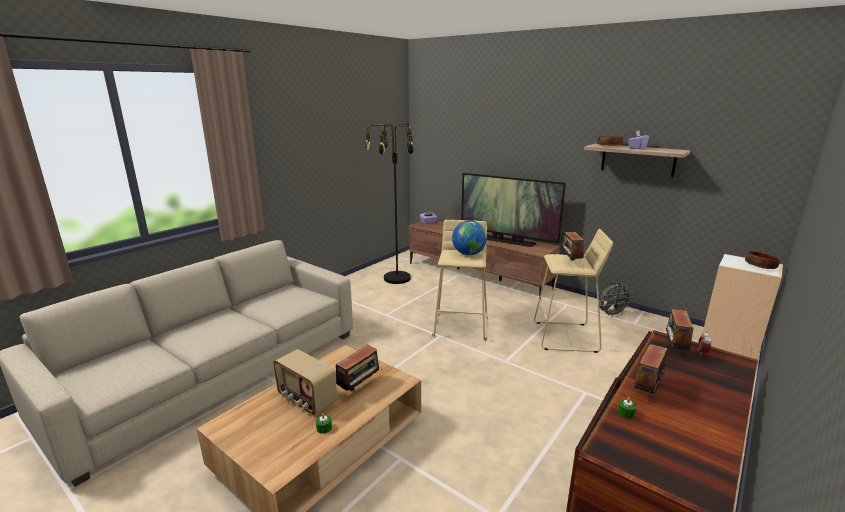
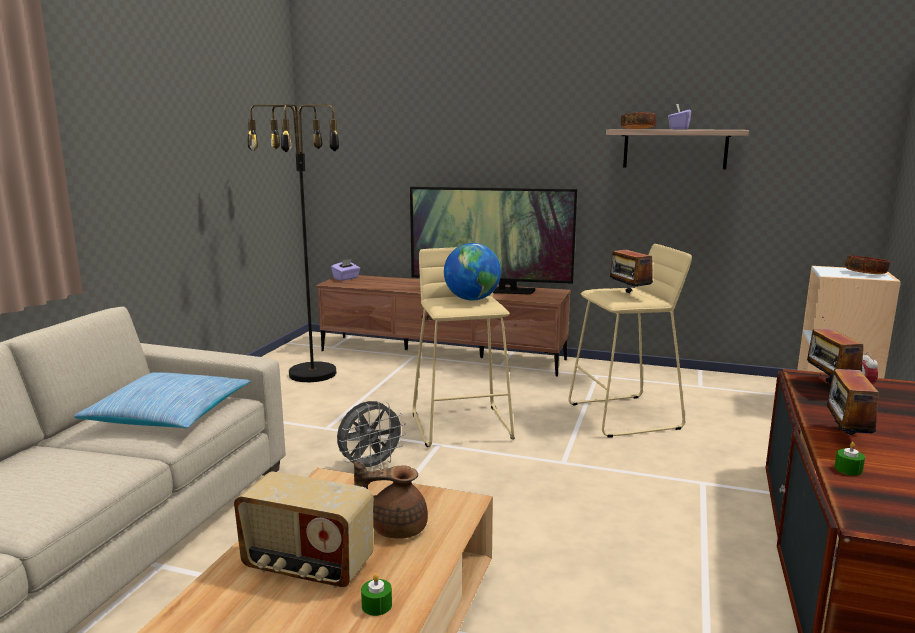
camera: 20 degrees left, 5 degrees down
(289, 301) = (169, 414): none -> pillow
(359, 388) = (395, 528): radio -> brown teapot
(611, 314) = (664, 380): grey fan -> grey fan (370, 466)

